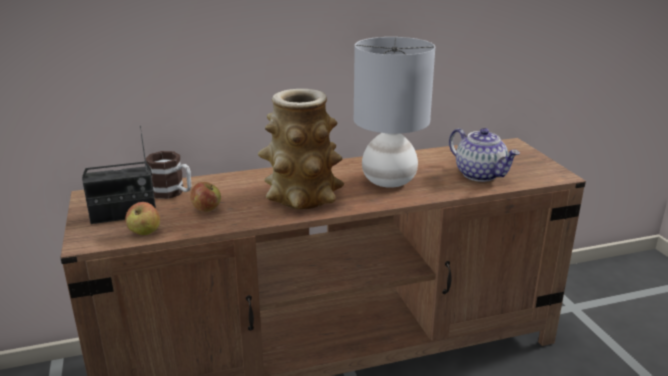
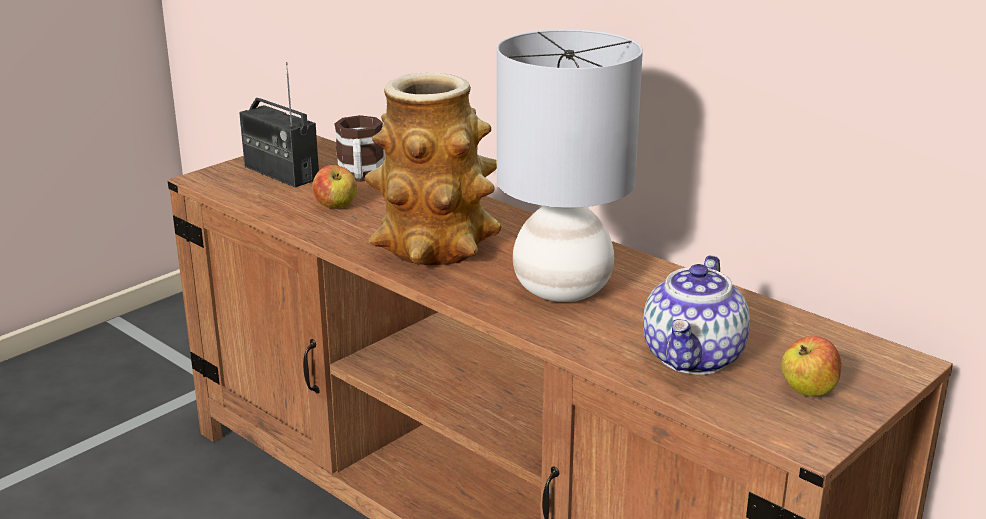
camera: 60 degrees right, 0 degrees up
(144, 232) = (249, 195): apple -> apple (808, 390)

